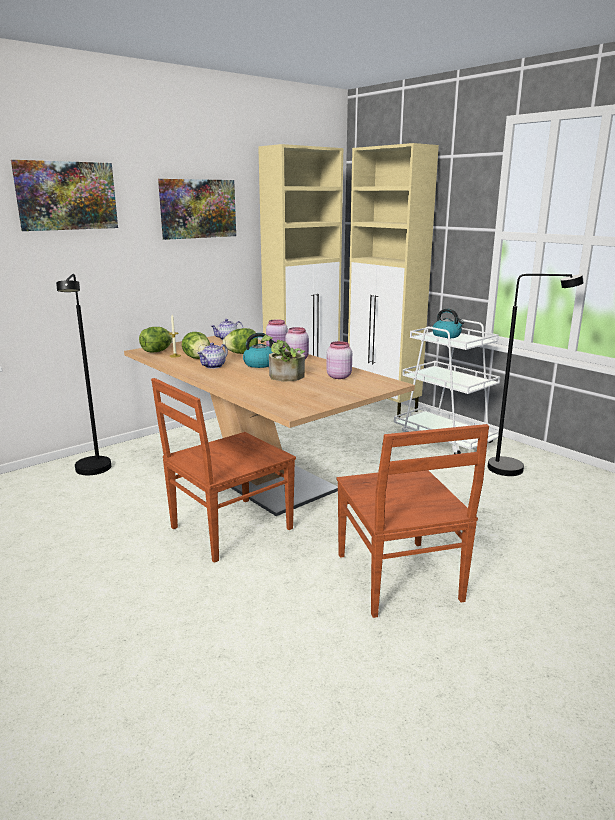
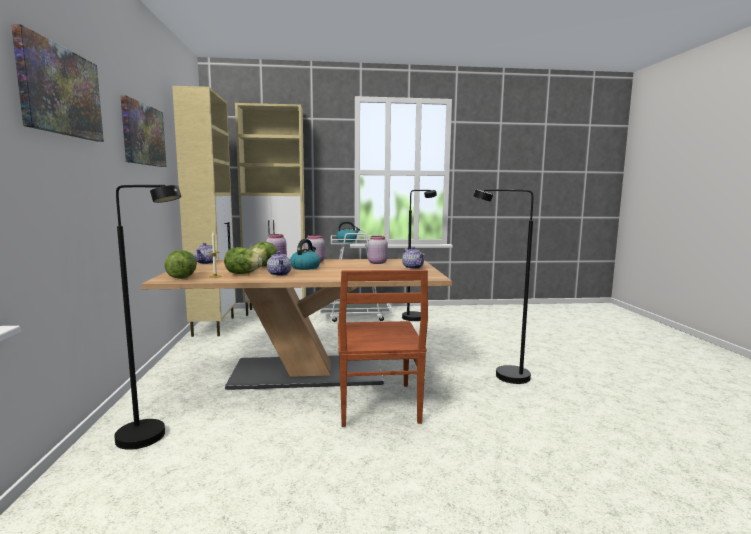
camera: 55 degrees left, 10 degrees down
(284, 377) = (353, 269): potted plant -> none
(338, 393) = (413, 267): none -> teapot
(399, 579) = (502, 376): brown chair -> black floor lamp

